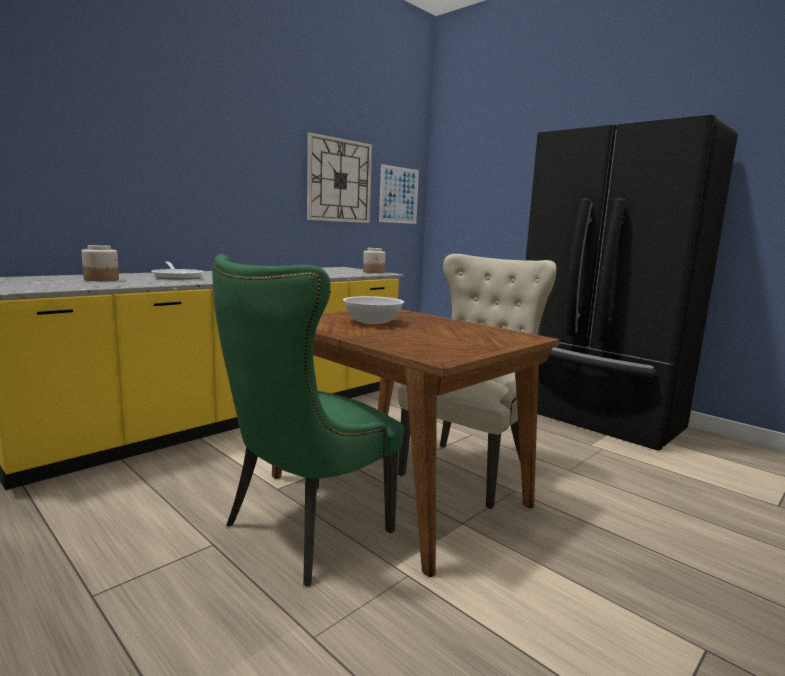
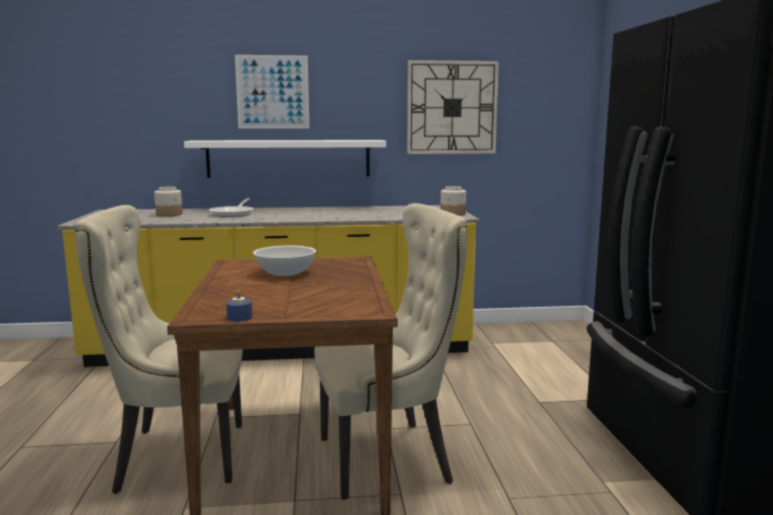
camera: 40 degrees right, 0 degrees up
(204, 219) = (289, 158): none -> white shelf
(306, 531) = (178, 456): green chair -> beige chair
(399, 195) = (547, 117): picture -> picture (272, 92)
(472, 354) = (239, 317): none -> blue candle

